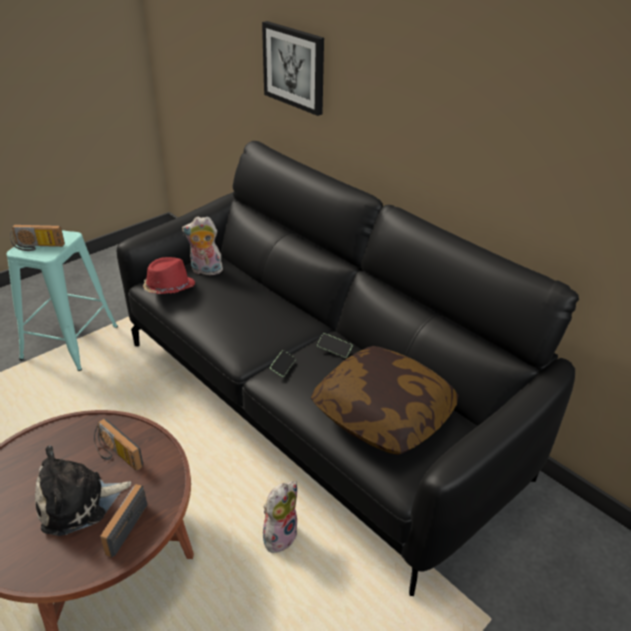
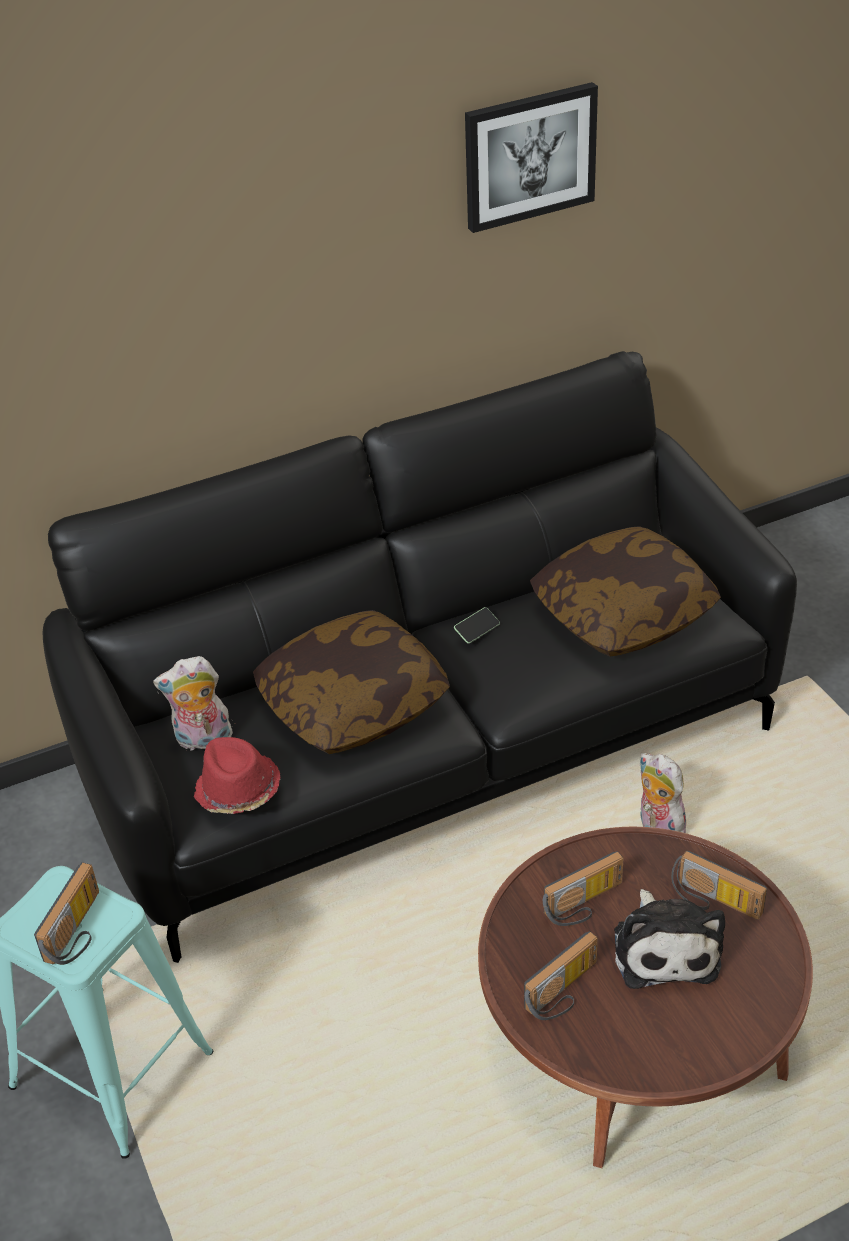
camera: 70 degrees left, 5 degrees up
(42, 457) = (565, 993): none -> radio
(205, 271) = (202, 741): plush toy -> plush toy turned 60 degrees clockwise
(248, 313) = (353, 703): none -> pillow
(283, 367) = (494, 688): phone -> none
(294, 67) = (105, 359): picture -> picture (529, 156)

